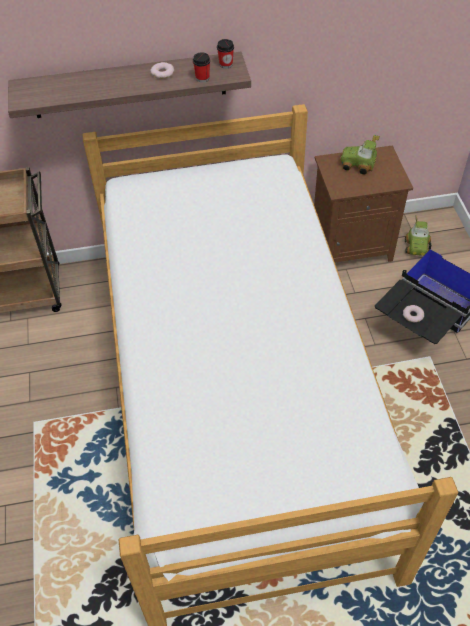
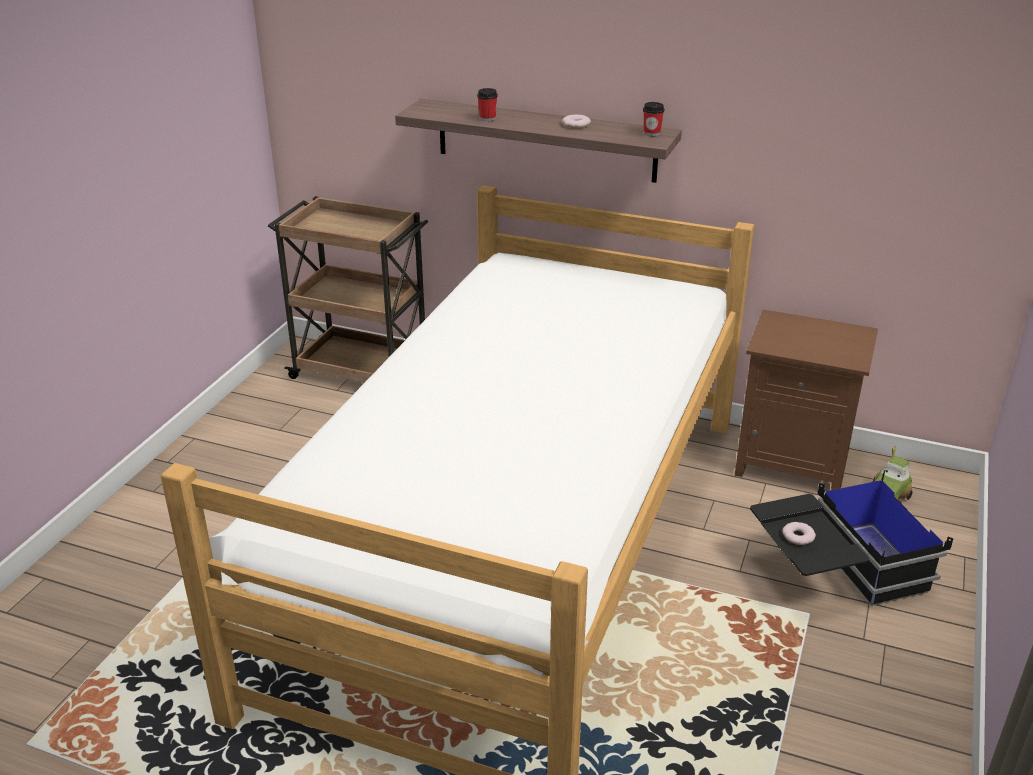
camera: 30 degrees right, 20 degrees down
(202, 78) = (614, 136): cup -> cup (487, 119)
(358, 165) = (812, 331): toy car -> none

